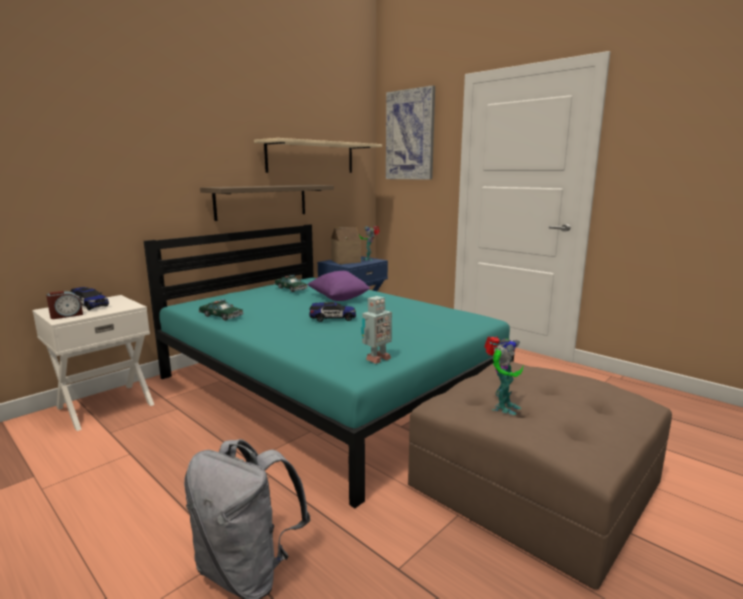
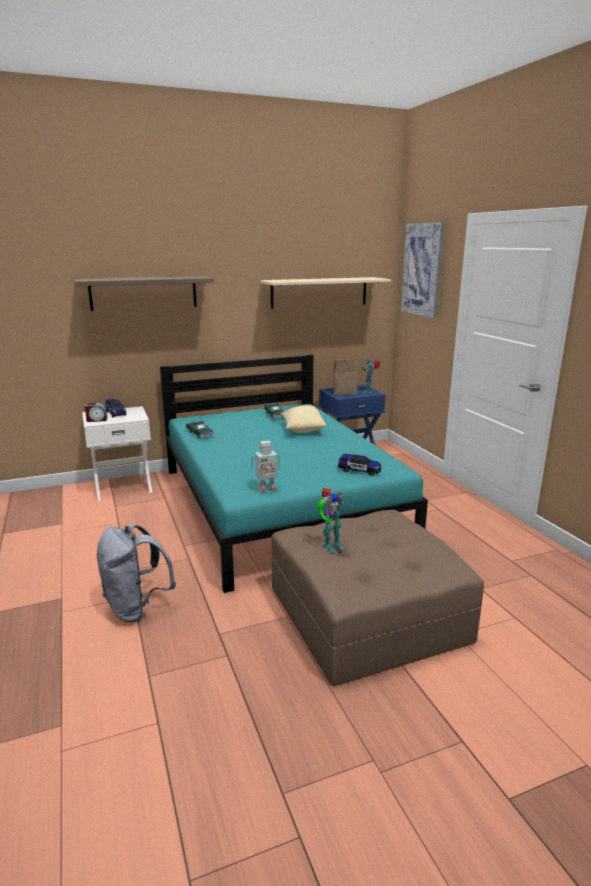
camera: 25 degrees right, 5 degrees up
(262, 201) = (266, 333): shelf -> shelf (143, 293)
(332, 318) = (275, 449): toy car -> toy car (359, 470)
(339, 298) = (303, 430): purple pillow -> beige pillow

